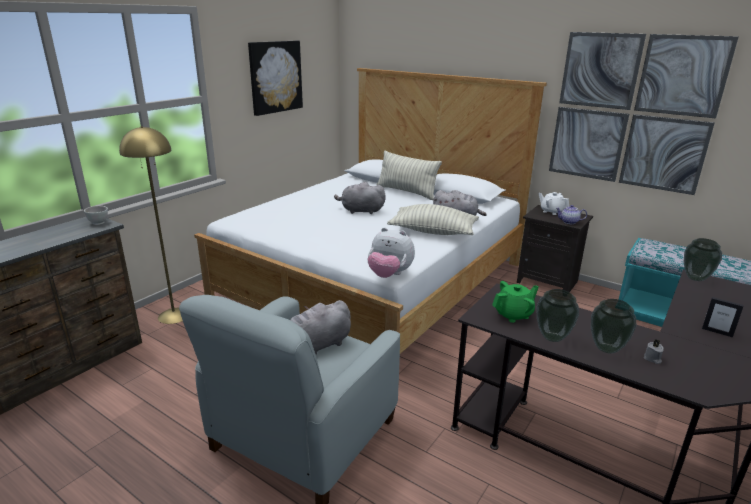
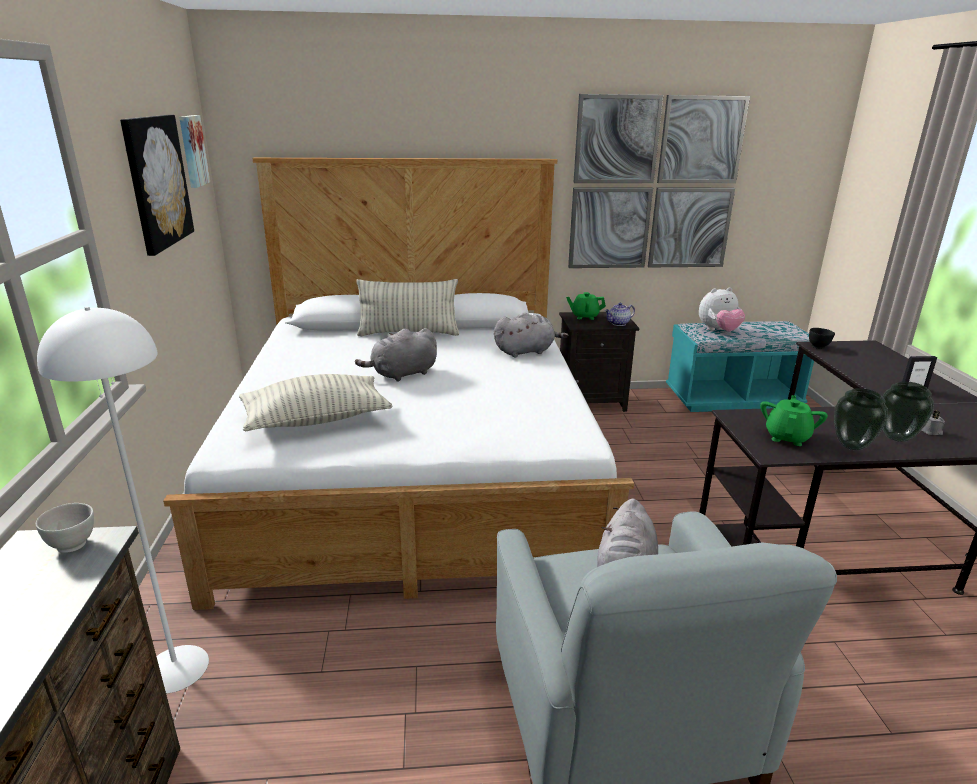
camera: 40 degrees left, 0 degrees up
(174, 315) = (176, 668): yellow floor lamp -> white floor lamp
(318, 61) = (192, 151): none -> picture
(389, 275) = (586, 445): plush toy -> plush toy (718, 331)
(433, 232) = (531, 374): pillow -> pillow (316, 420)
(551, 211) = (584, 316): white teapot -> green teapot
(696, 278) = (818, 347): vase -> black bowl

